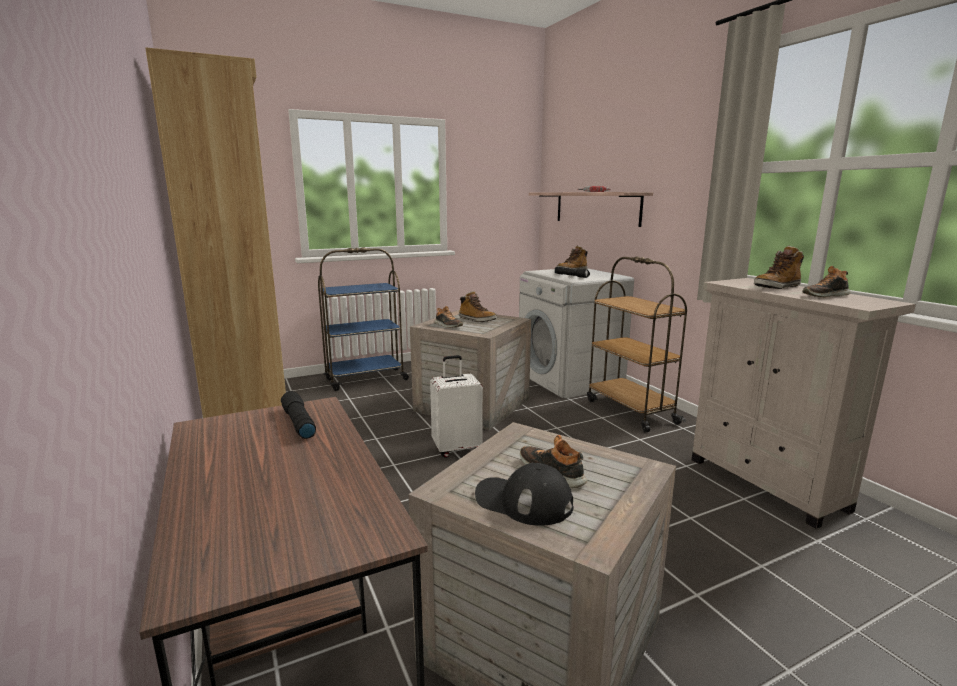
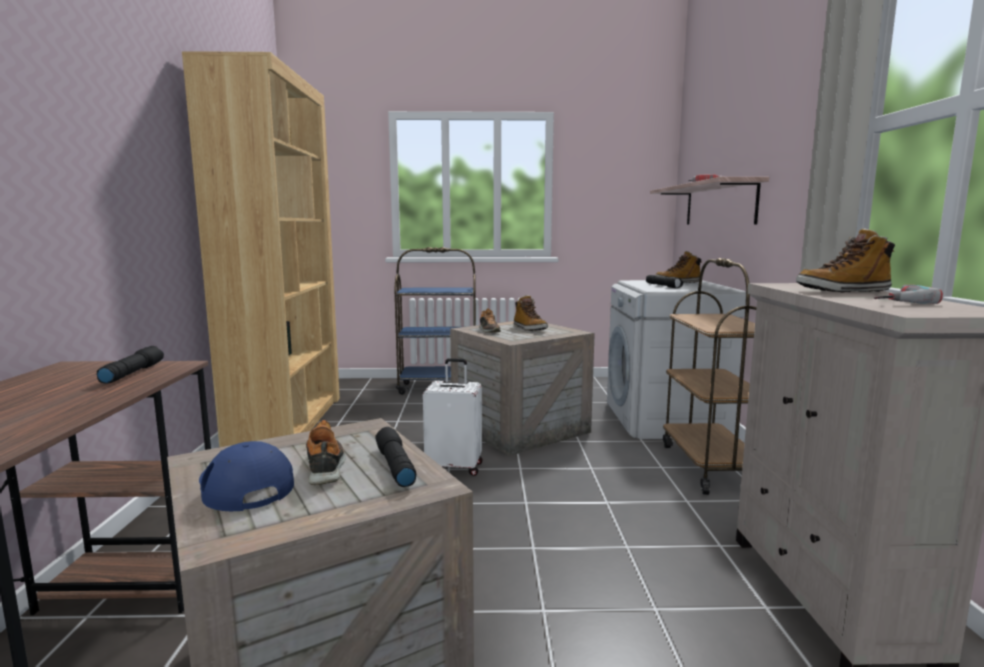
camera: 25 degrees right, 5 degrees down
(523, 501) = (244, 485): black cap -> blue cap
(597, 459) = (394, 466): none -> black flashlight
(824, 295) = (892, 301): shoe -> power drill

